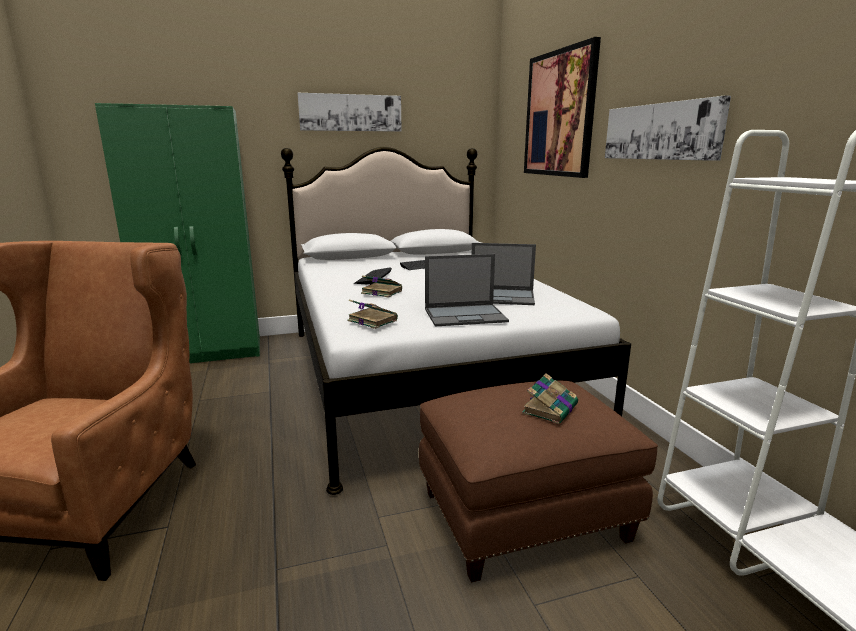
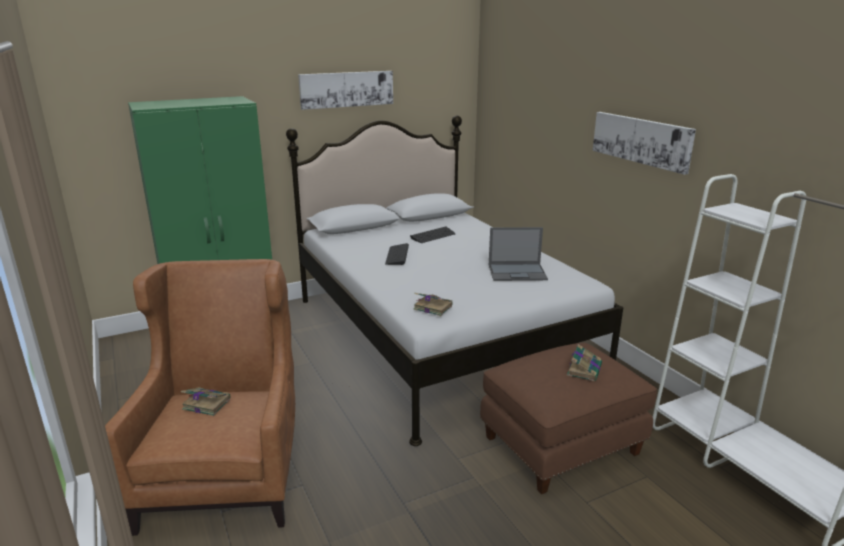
camera: 10 degrees left, 5 degrees up
(381, 292) = (417, 274): book -> book (205, 404)
(466, 315) = (500, 295): laptop -> none
(559, 114) = (546, 100): picture -> none

